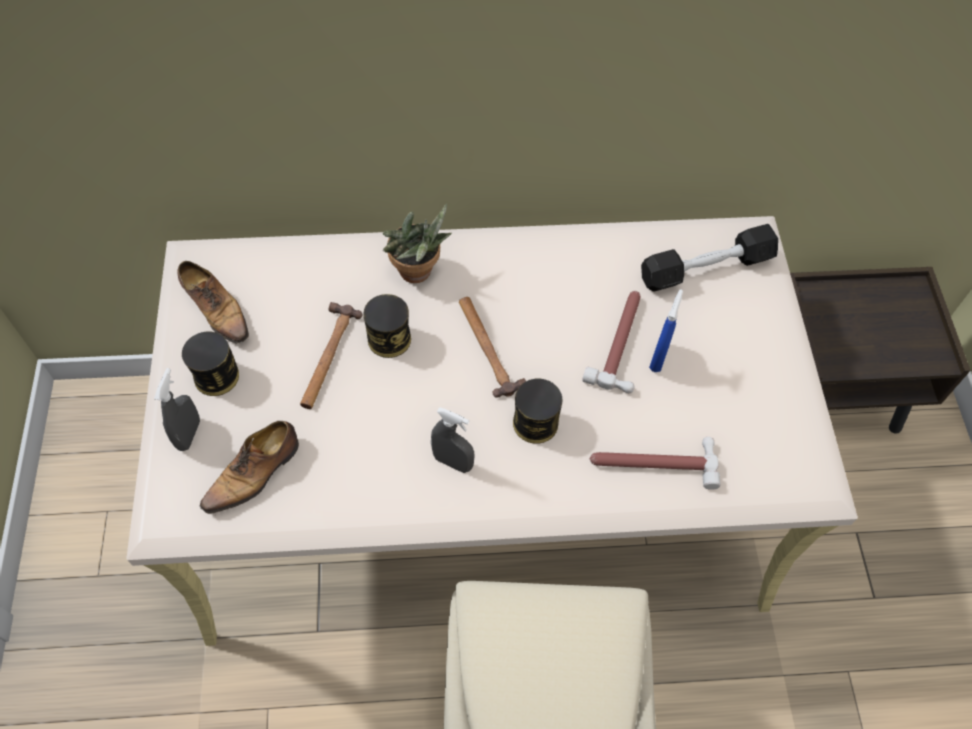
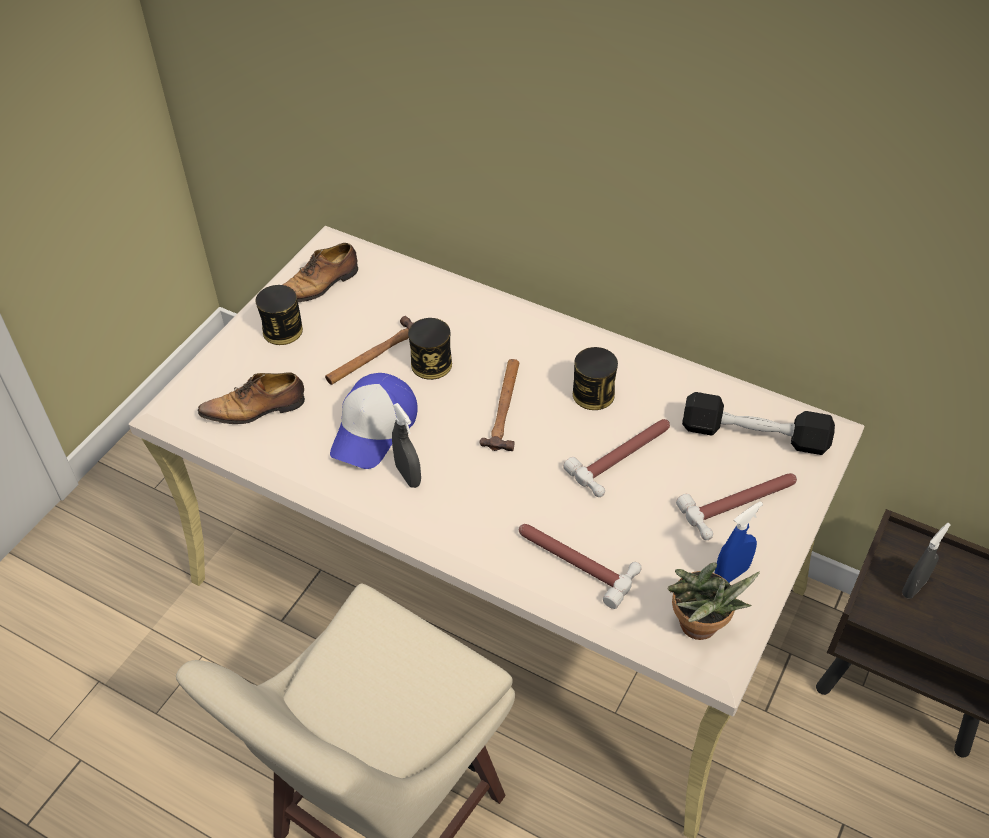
camera: 35 degrees right, 10 degrees down
(189, 434) = (232, 360): grey spray bottle -> grey spray bottle (914, 587)
(216, 309) = (319, 285): shoe -> shoe turned 60 degrees clockwise
(386, 432) = (374, 429): none -> cap
(418, 274) = (493, 328): potted plant -> potted plant (699, 629)
(535, 423) = (498, 481): can -> can (593, 394)
(658, 358) = (648, 484): blue spray bottle -> blue spray bottle (731, 574)
(742, 336) = (742, 504): none -> hammer

